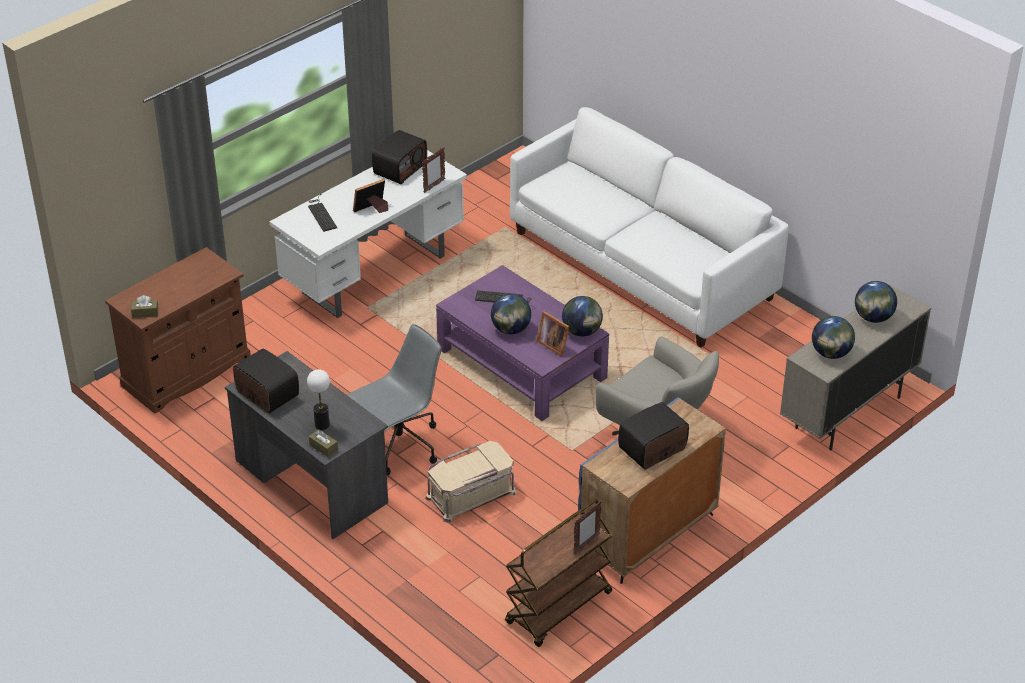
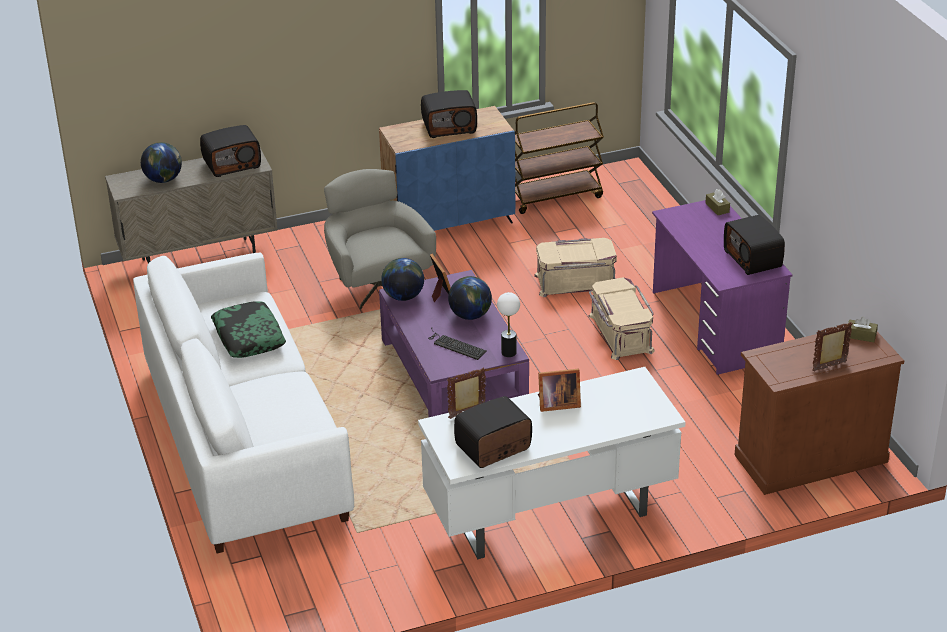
camera: 155 degrees left, 5 degrees down
(311, 481) = (715, 325): grey desk -> purple desk
(321, 214) = (619, 414): keyboard -> none
(322, 424) = (711, 224): table lamp -> table lamp (509, 352)
(398, 447) = (619, 333): grey office chair -> beige storage box
(586, 544) = (534, 134): picture frame -> picture frame (829, 367)
(667, 242) = (248, 337): none -> pillow
(831, 353) = (232, 164): globe -> radio

